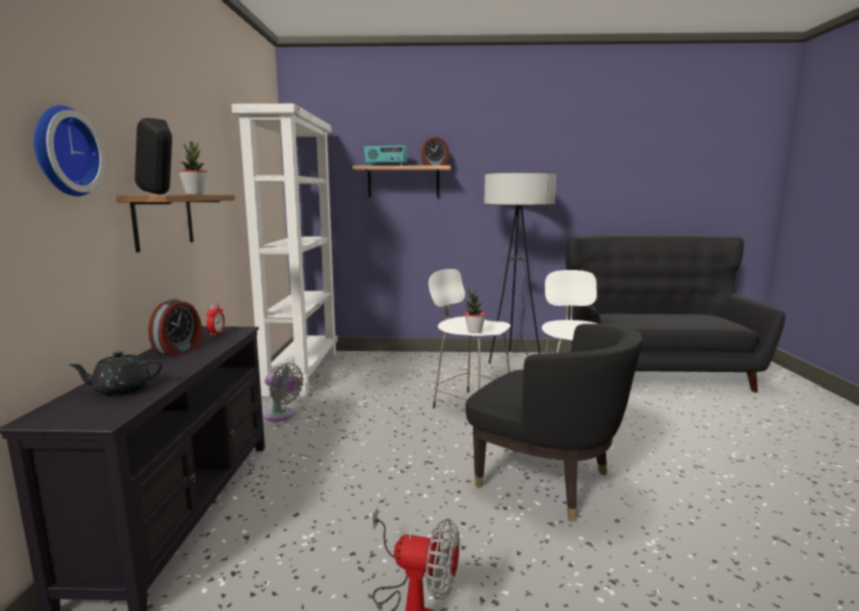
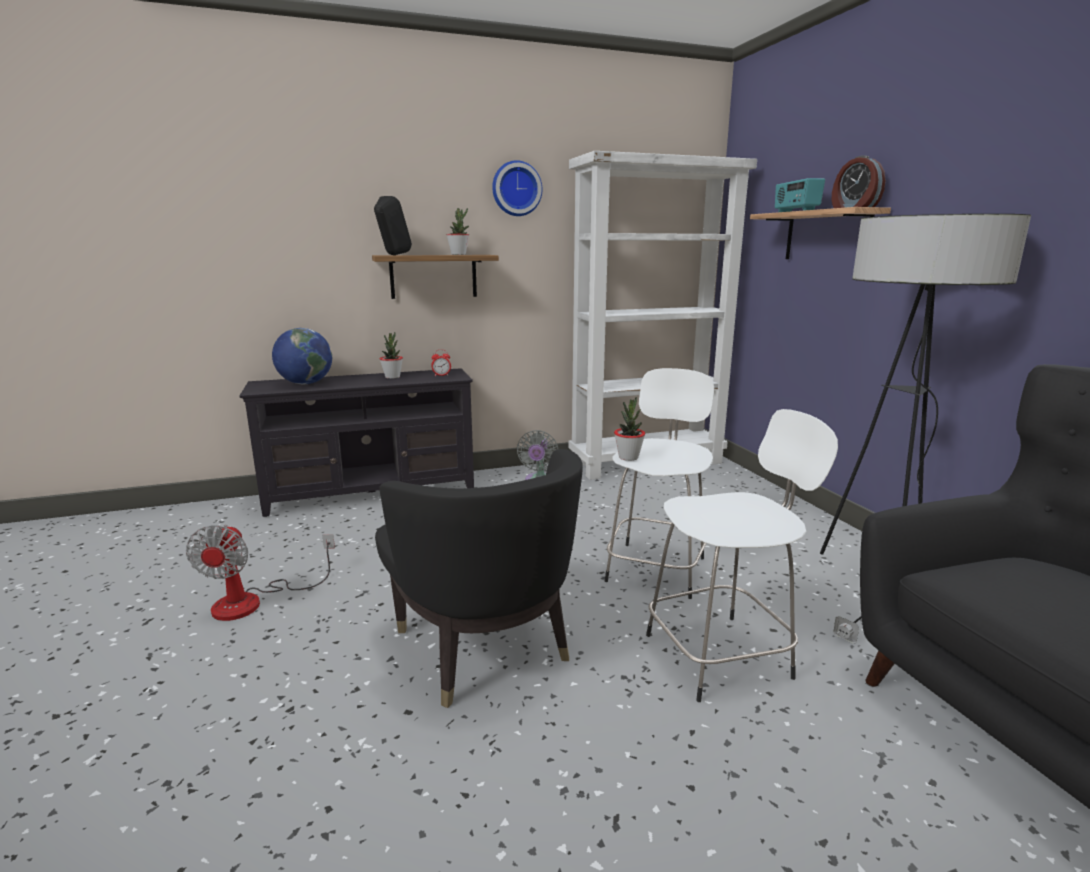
camera: 70 degrees right, 5 degrees up
(62, 151) = (320, 227): wall clock -> wall clock (516, 189)
(121, 389) = (305, 383): black teapot -> globe
(180, 350) = (392, 377): alarm clock -> potted plant
(546, 481) = (483, 647): black armchair -> black armchair turned 45 degrees counterclockwise

